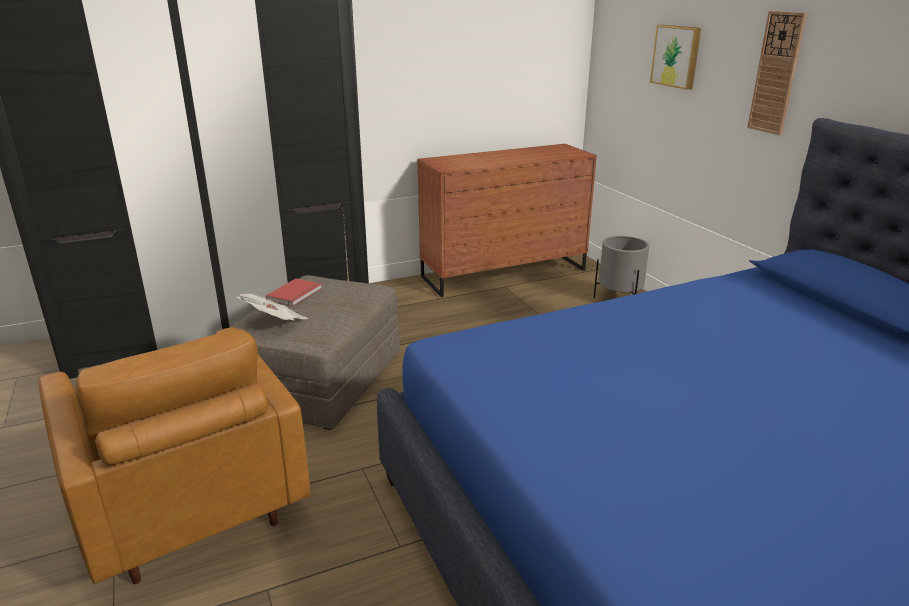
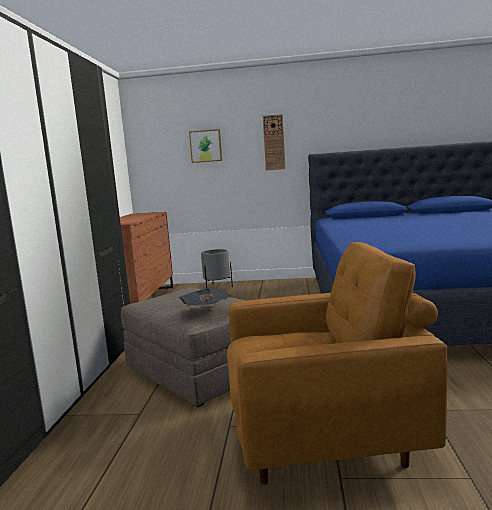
camera: 60 degrees left, 15 degrees down
(296, 294) = (164, 305): red book -> none

